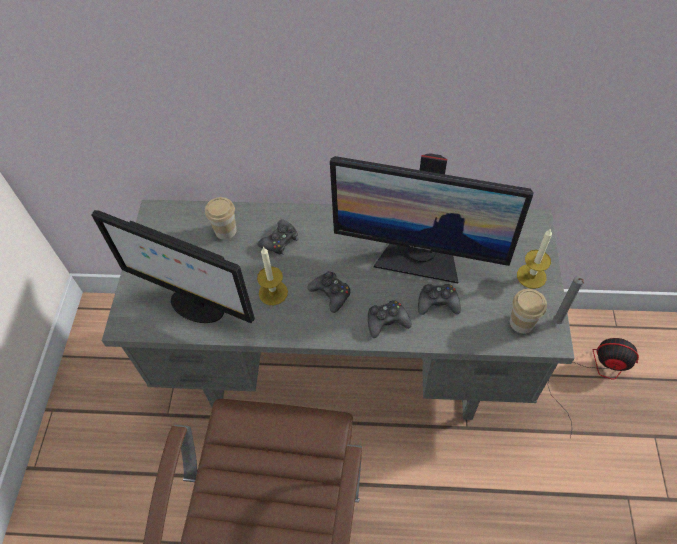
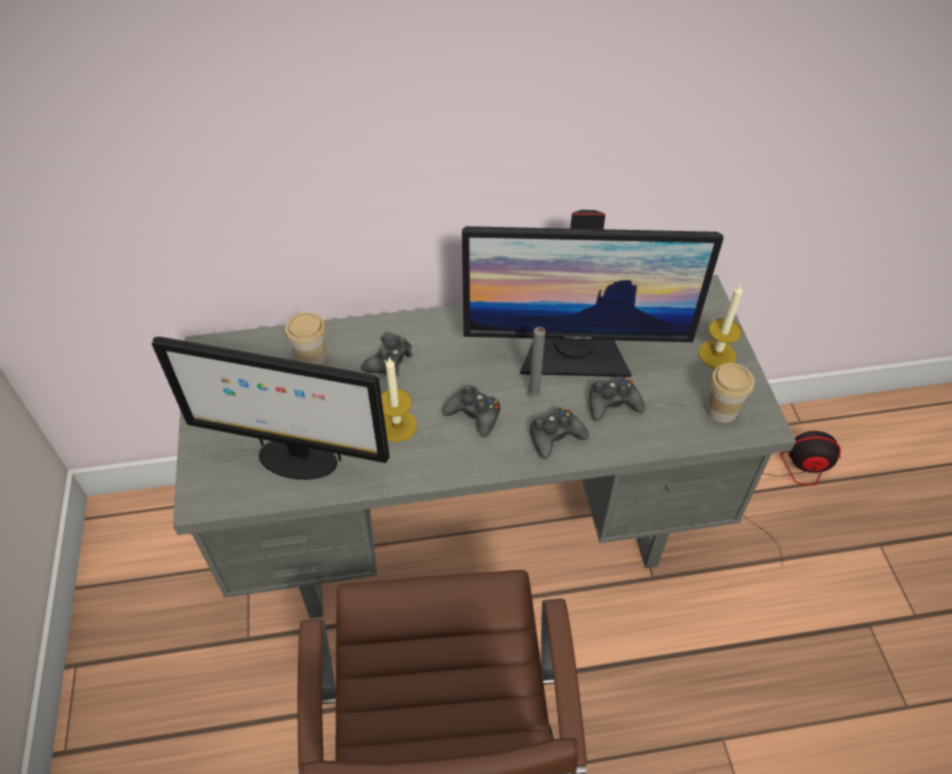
camera: 15 degrees left, 5 degrees down
(557, 323) = (764, 404): grey candle -> grey candle (534, 397)

